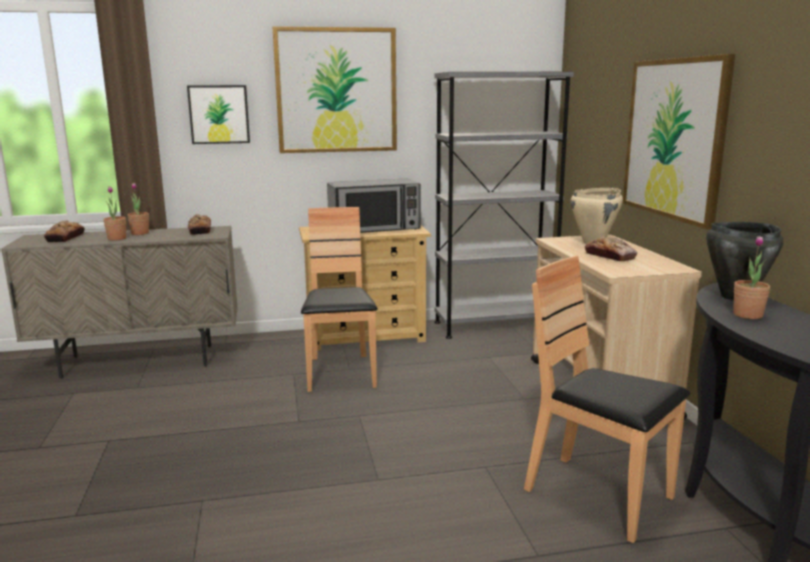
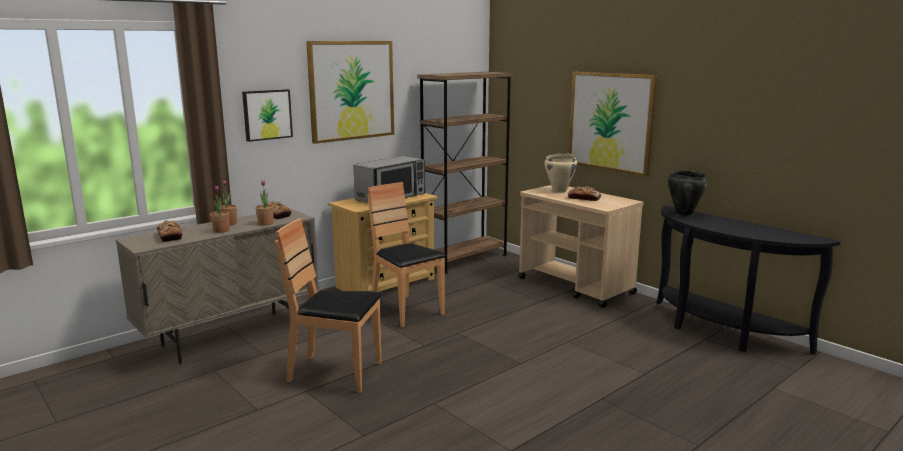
camera: 30 degrees left, 0 degrees up
(494, 325) = (465, 259): grey bookcase -> brown bookcase
(598, 496) = (639, 340): brown chair -> brown chair (335, 373)
(747, 315) = (703, 221): potted plant -> potted plant (265, 223)

